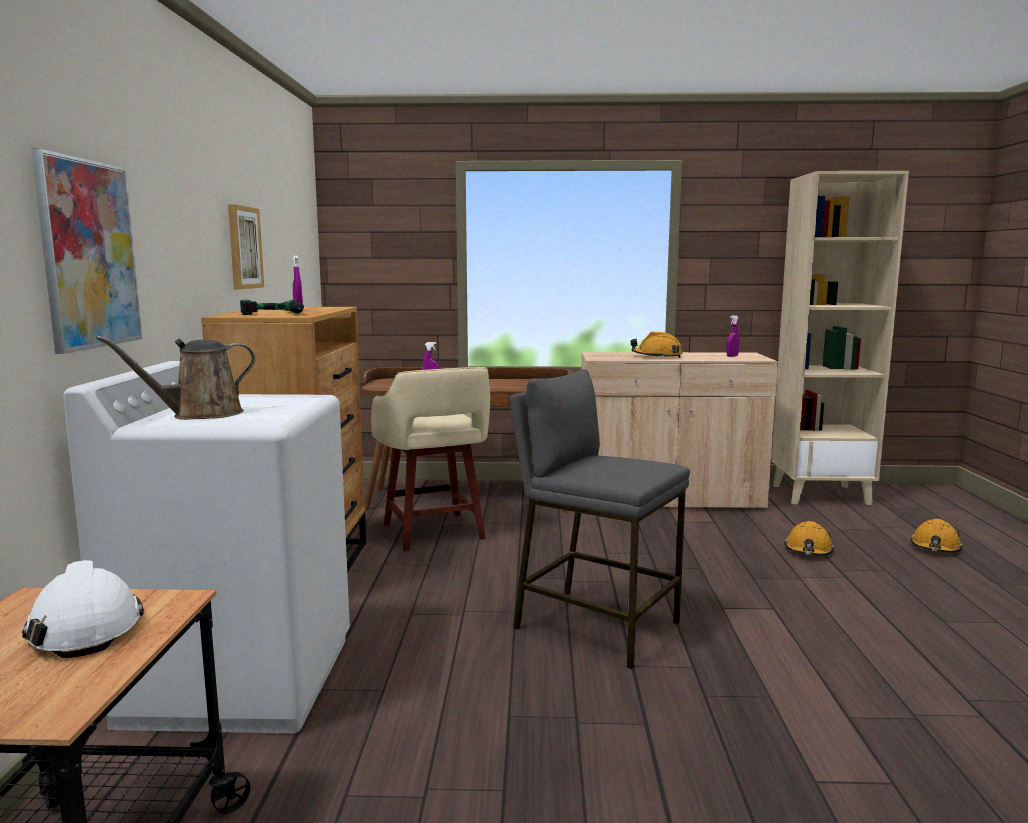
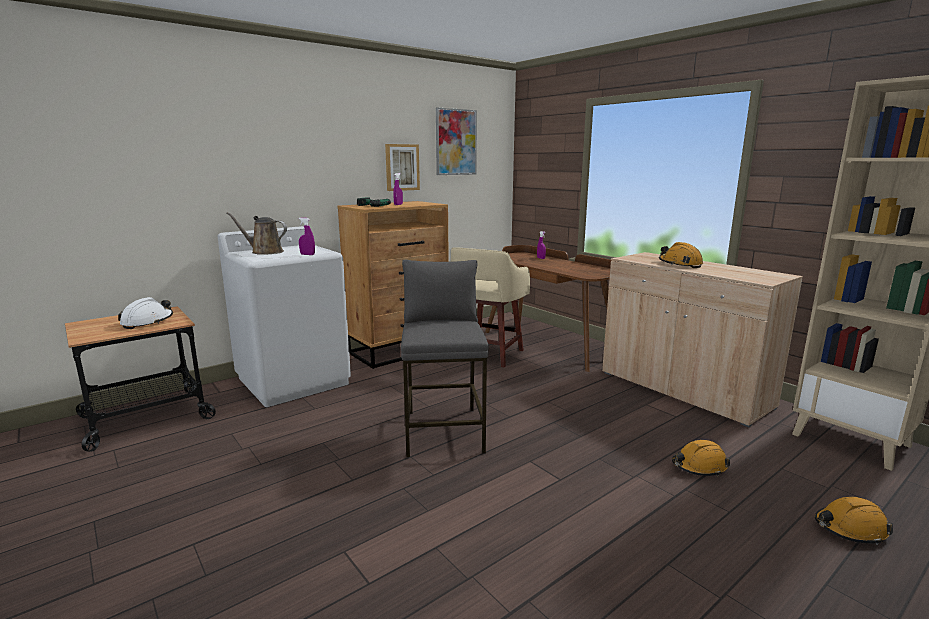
camera: 50 degrees right, 5 degrees up
(89, 254) = (248, 175): picture -> picture (456, 142)
(732, 356) = (751, 275): purple spray bottle -> purple spray bottle (307, 254)

